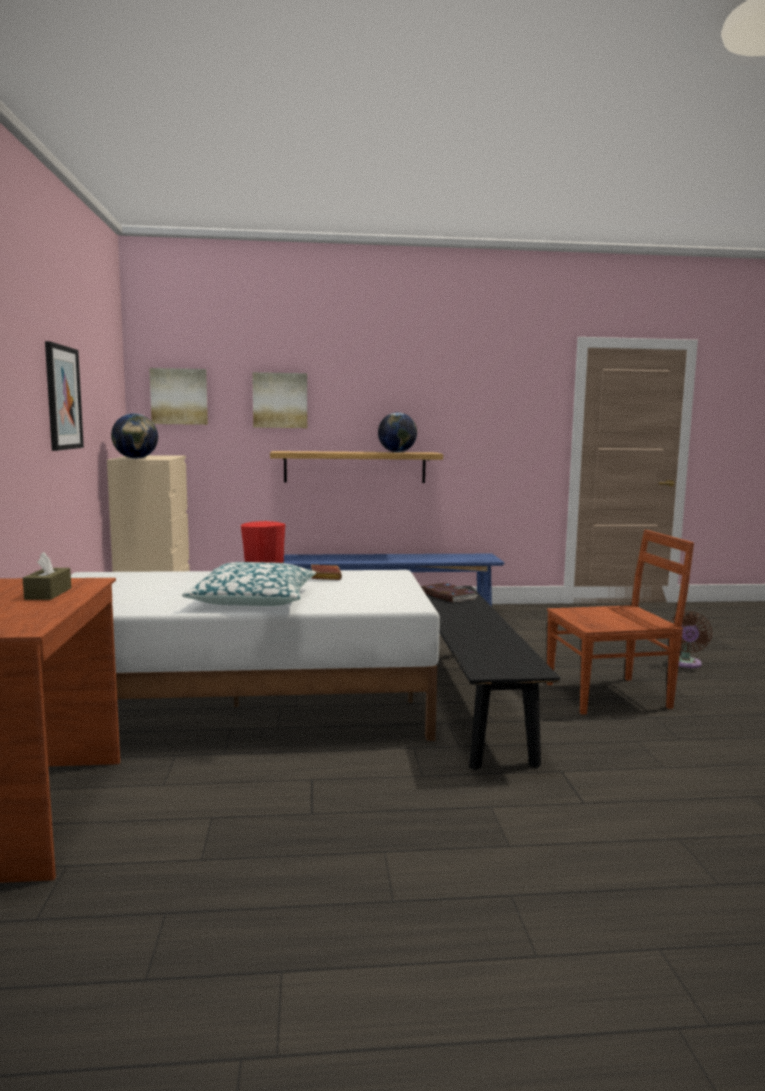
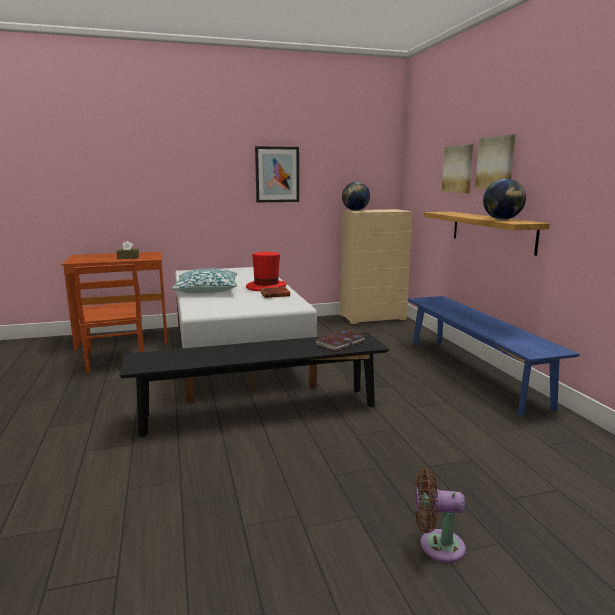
camera: 80 degrees right, 5 degrees up
(179, 396) = (419, 168): picture -> picture (496, 163)
(610, 695) = (290, 475): brown chair -> brown chair (115, 360)

